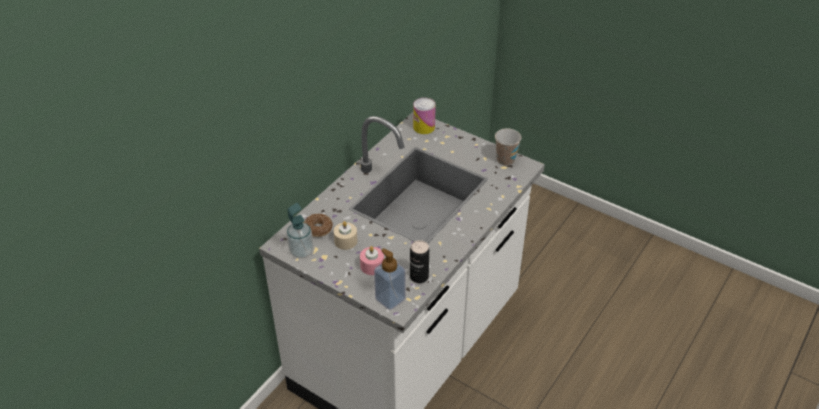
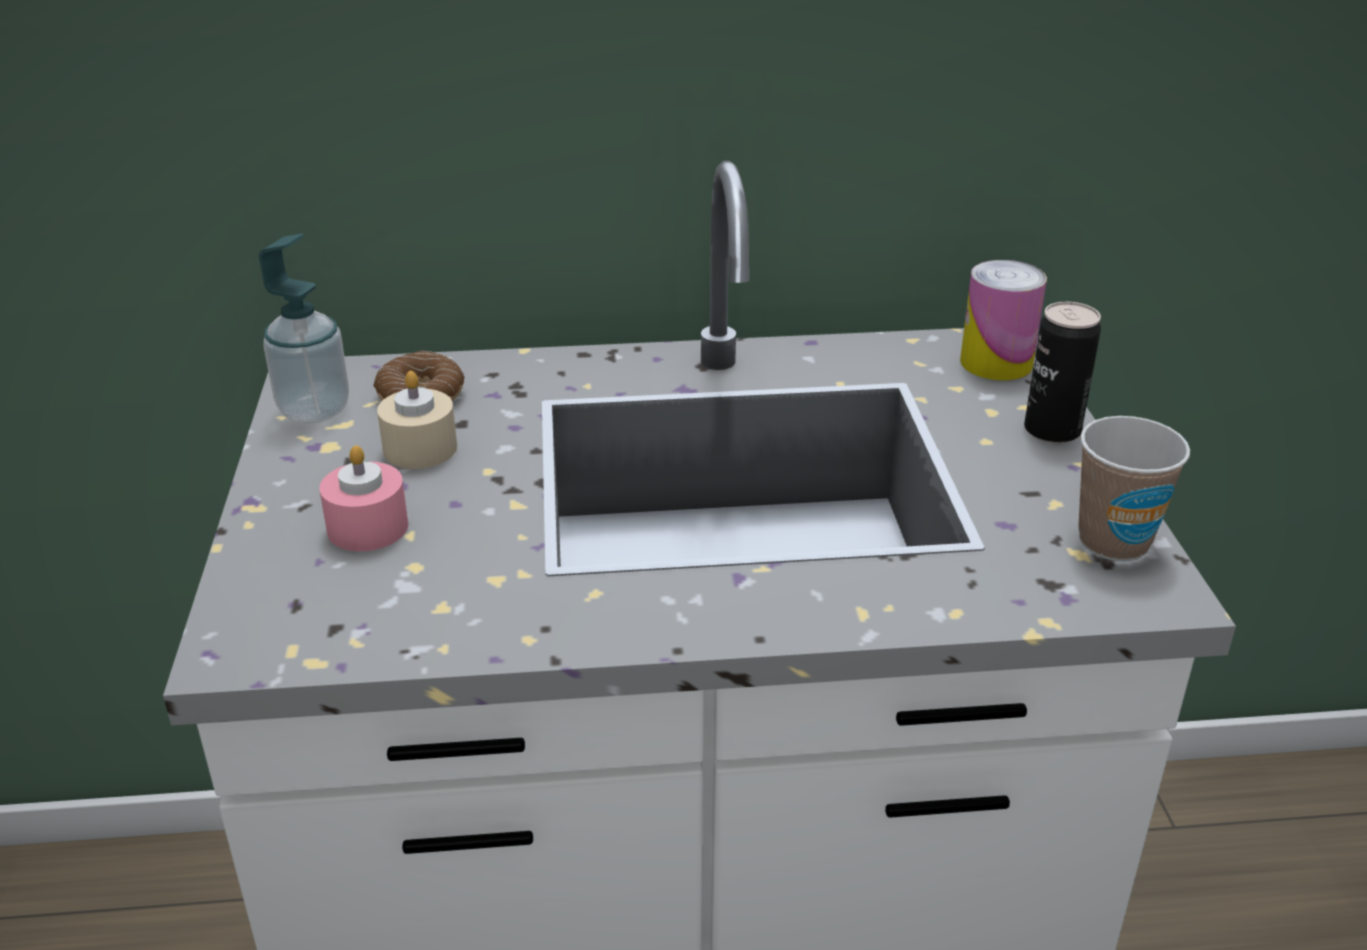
camera: 50 degrees right, 10 degrees down
(390, 299) = (261, 617): soap dispenser -> none
(419, 277) = (406, 624): can -> can (1052, 430)

